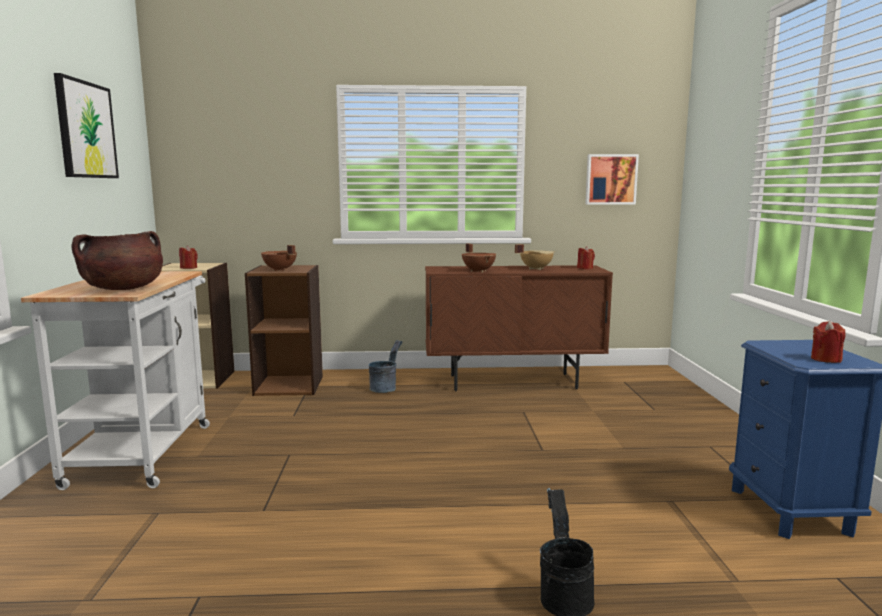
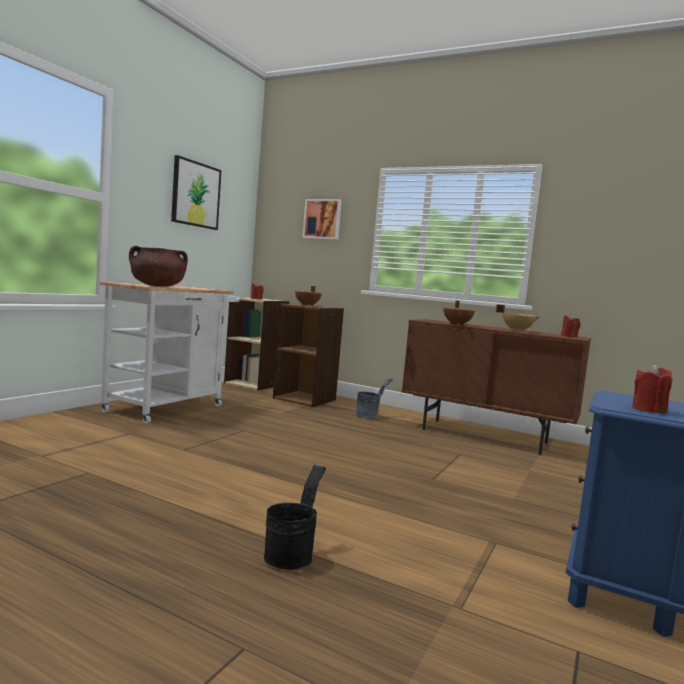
camera: 30 degrees right, 5 degrees down
(610, 179) = (625, 254): picture -> picture (322, 219)

